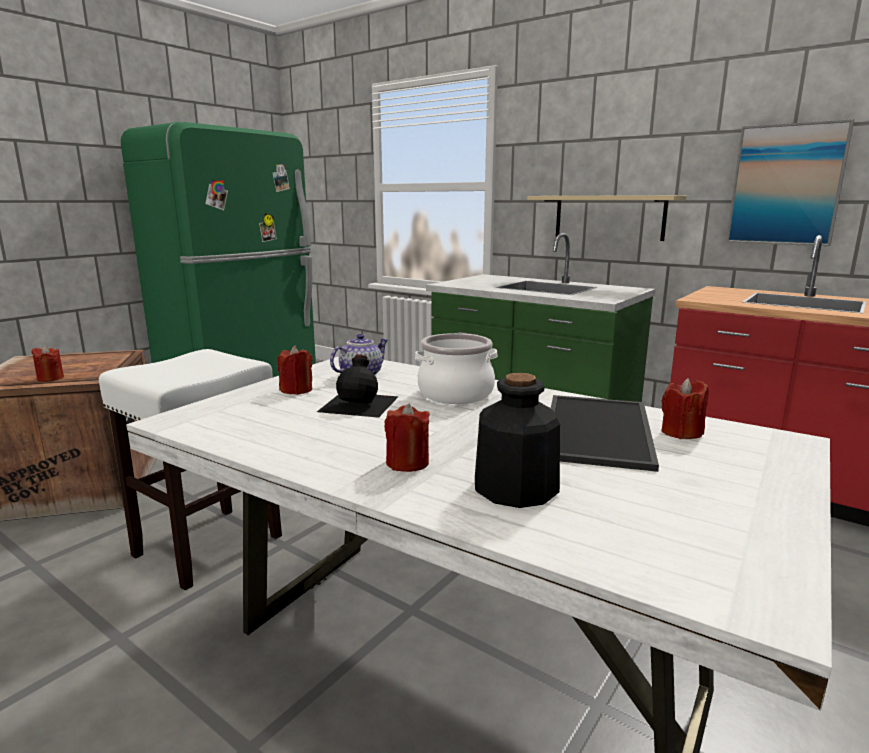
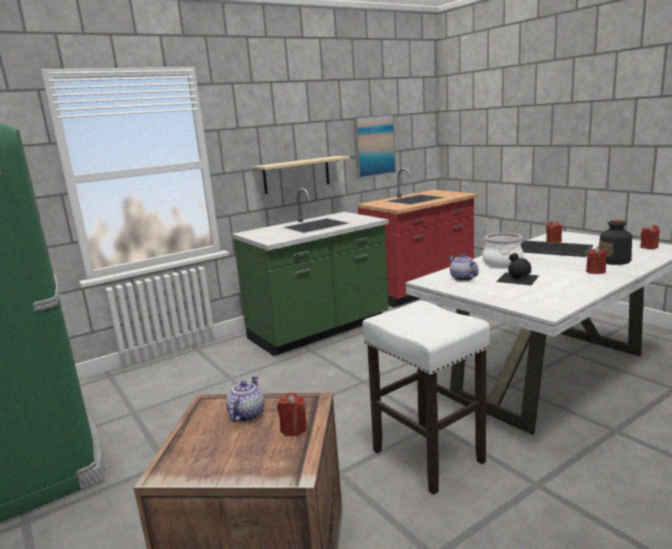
camera: 70 degrees left, 0 degrees up
(91, 364) = (246, 414): none -> teapot
(296, 390) = (491, 290): red candle -> red candle (649, 247)

